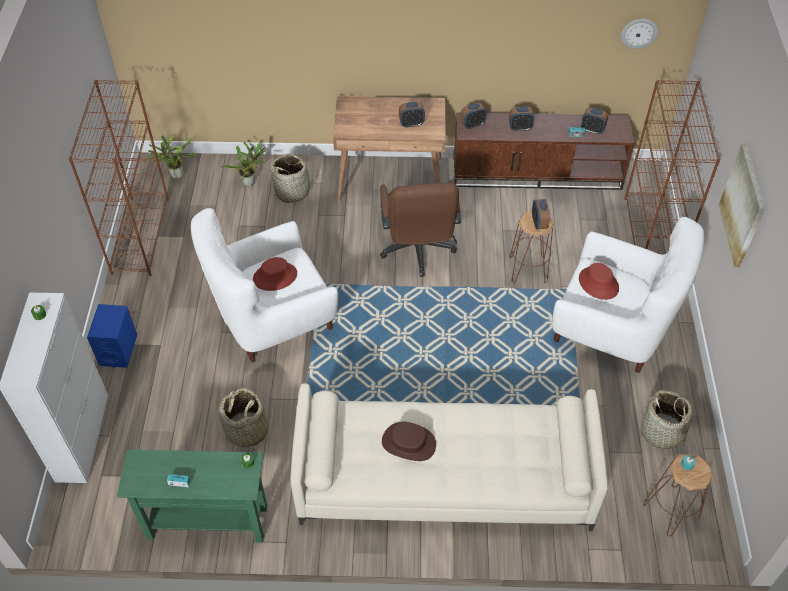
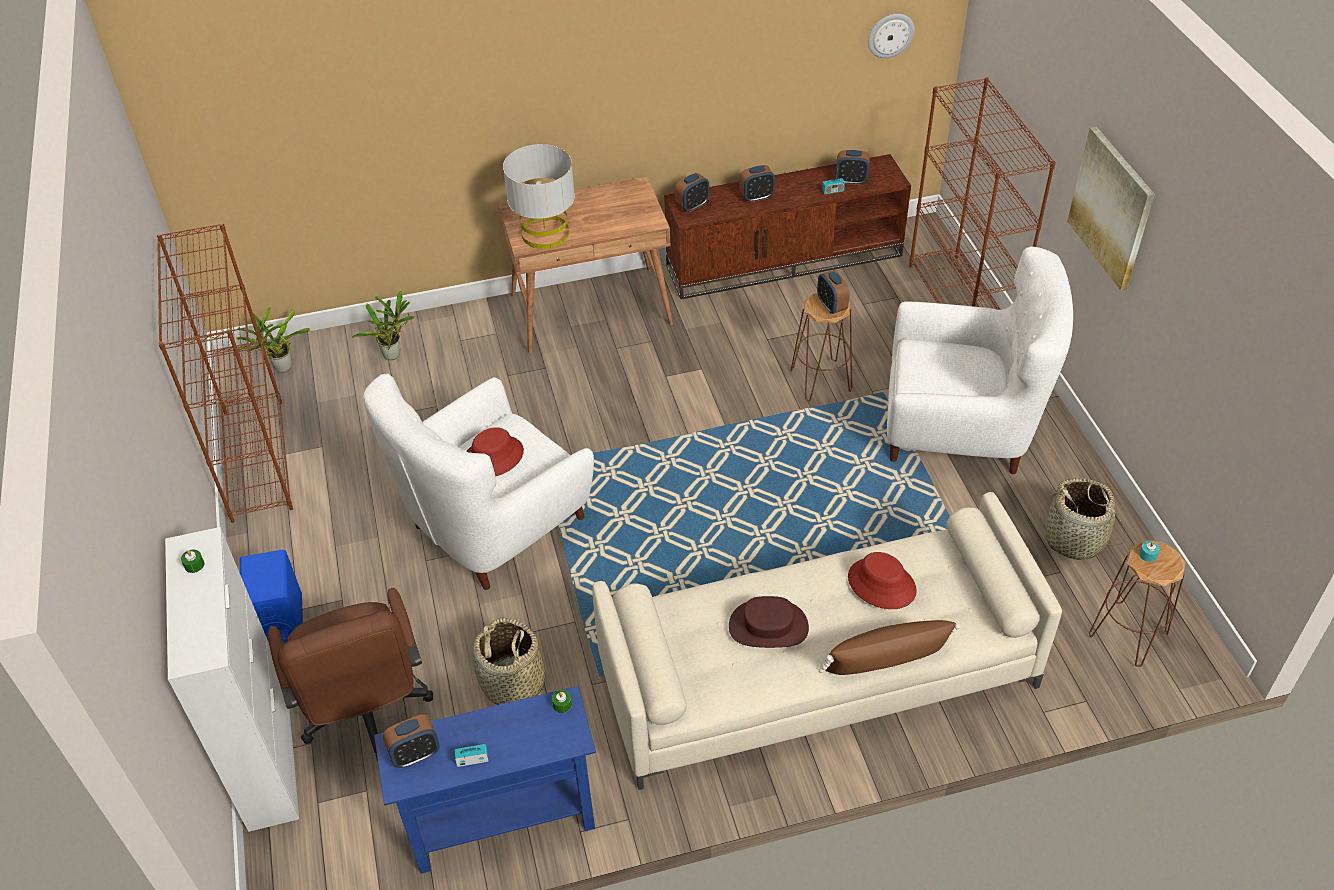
camera: 15 degrees left, 5 degrees down
(207, 522) = (503, 824): green console table -> blue console table
(293, 191) = (460, 353): basket -> none
(359, 126) = (545, 234): none -> grey table lamp
(411, 124) = (615, 217): alarm clock -> alarm clock (415, 754)
(417, 252) = (664, 391): brown office chair -> brown office chair (367, 715)
(477, 488) = (884, 661): none -> brown pillow
(598, 283) = (934, 365): red hat -> red hat (881, 584)

